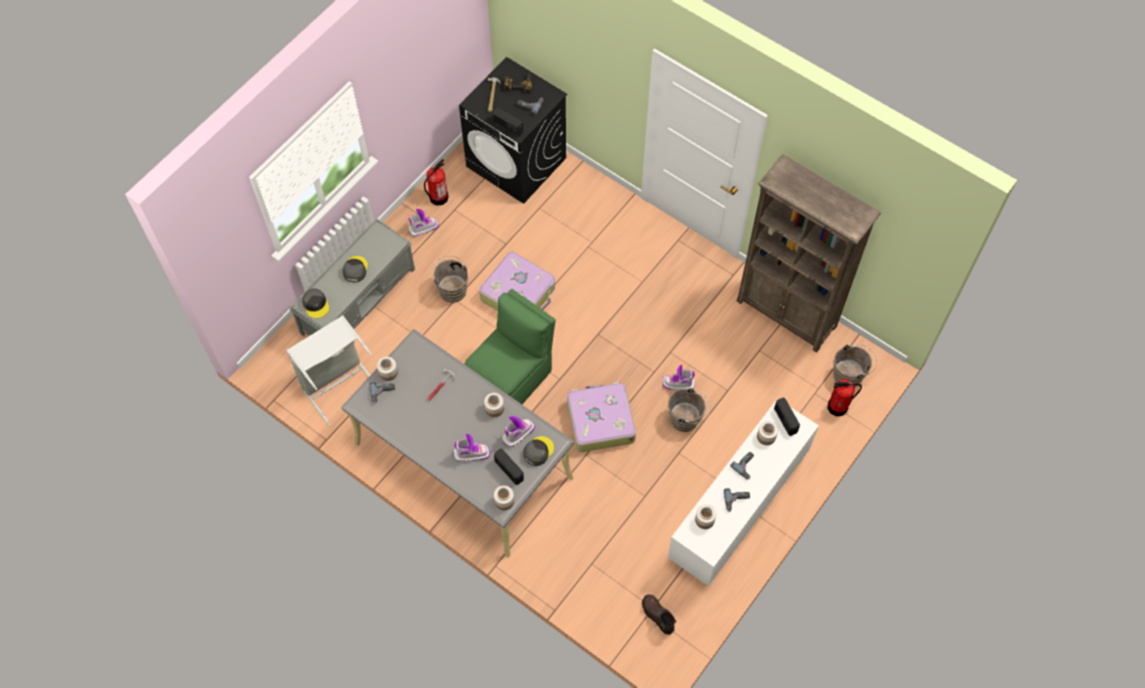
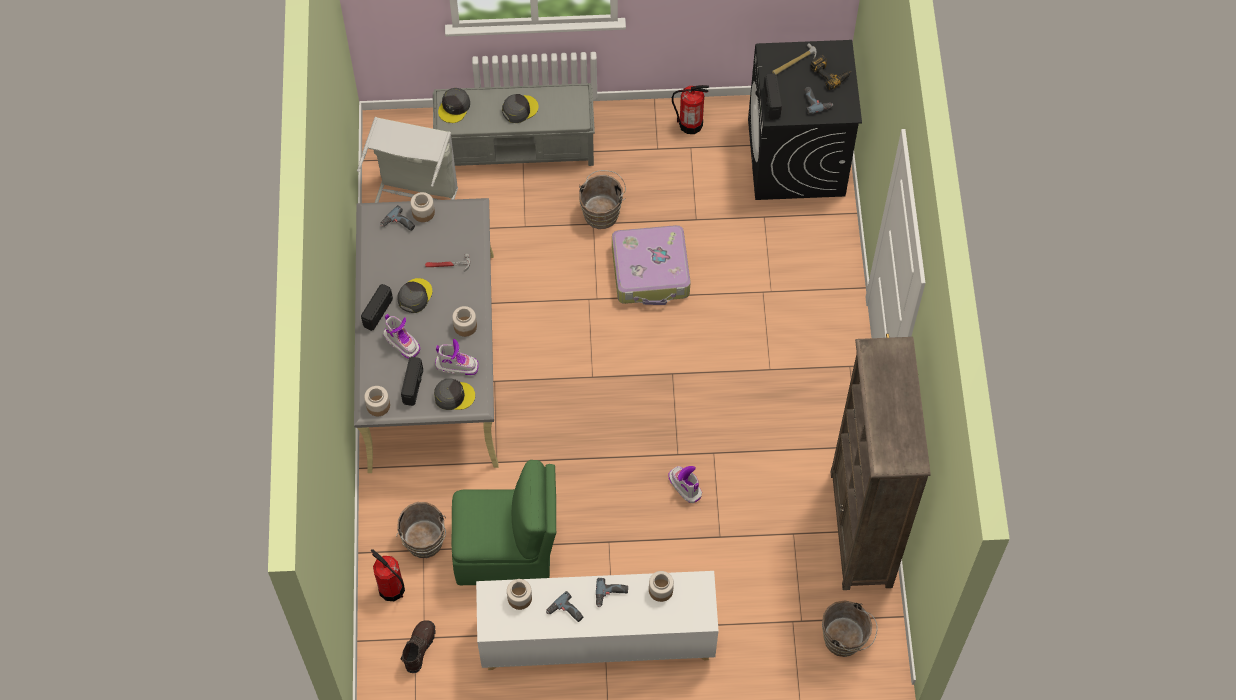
camera: 50 degrees right, 0 degrees up
(423, 228) = (644, 137): boot -> none
(444, 422) = (414, 296): none -> grey cap
(511, 378) = (554, 335): green chair -> green chair (506, 551)
(600, 421) = (579, 446): suitcase -> none
(686, 419) = (652, 522): brown bucket -> brown bucket (425, 544)
(785, 420) = (695, 595): radio -> radio (377, 312)
(837, 407) = (797, 655): fire extinguisher -> fire extinguisher (391, 589)

